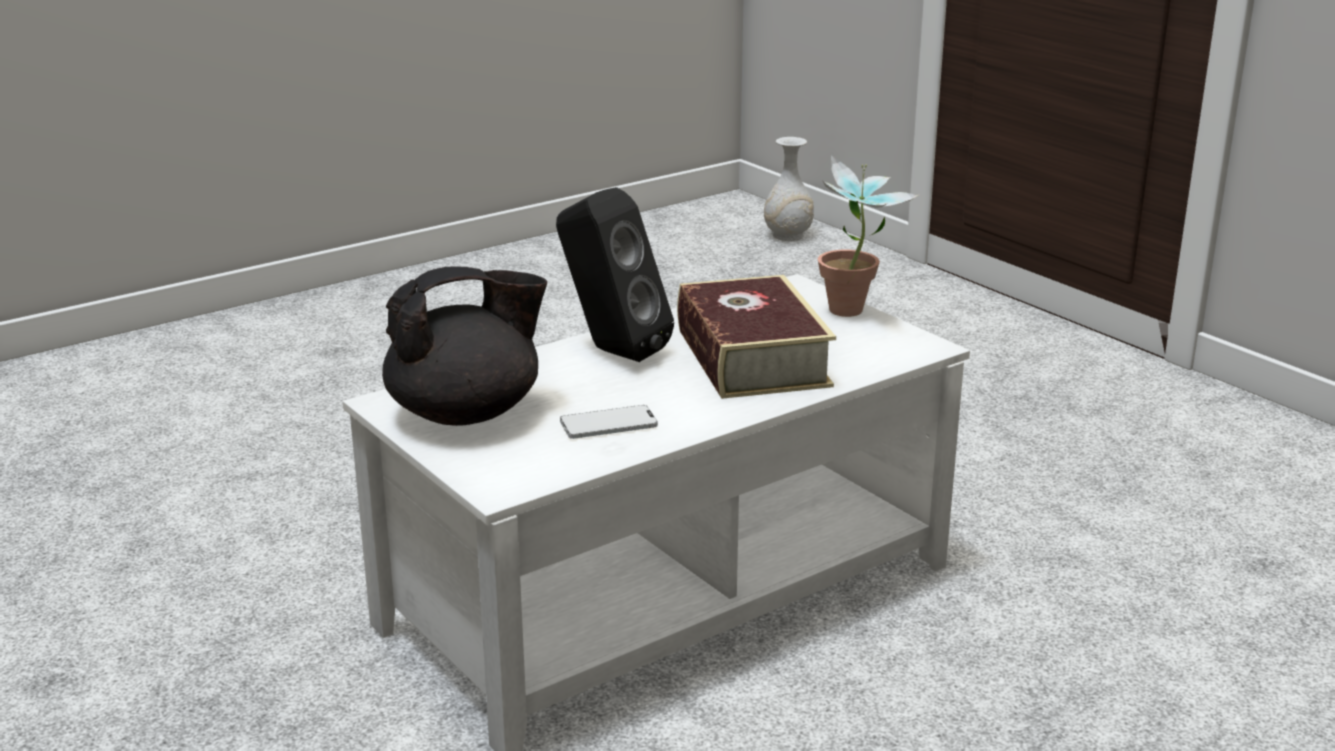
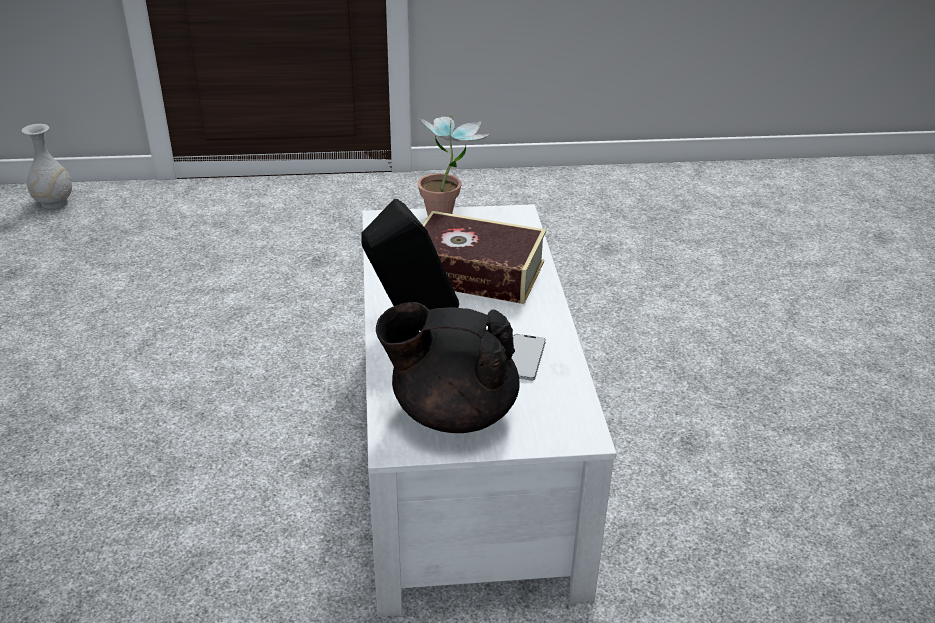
camera: 60 degrees left, 10 degrees up
(467, 413) = (452, 412): black teapot -> black teapot turned 90 degrees counterclockwise

